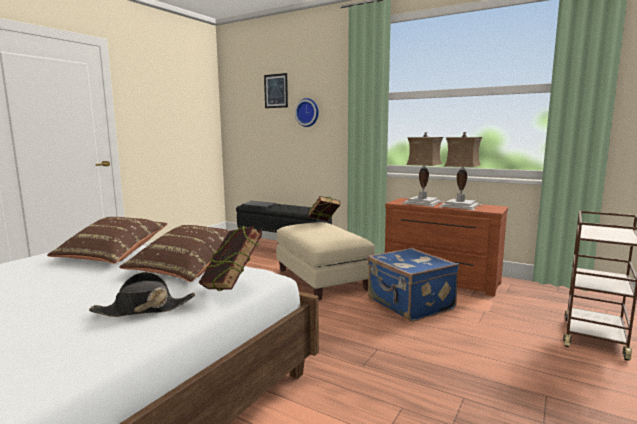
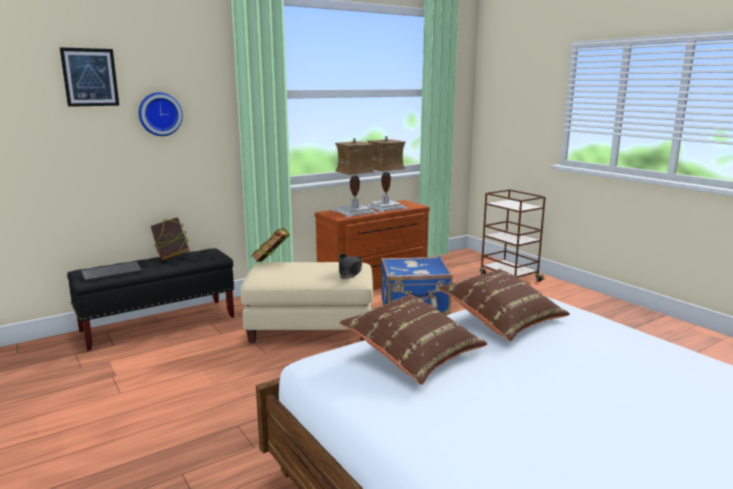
camera: 65 degrees left, 5 degrees up
(143, 309) = (615, 340): black hat -> black hat (350, 272)
(232, 288) = (571, 308): book -> book (171, 256)

